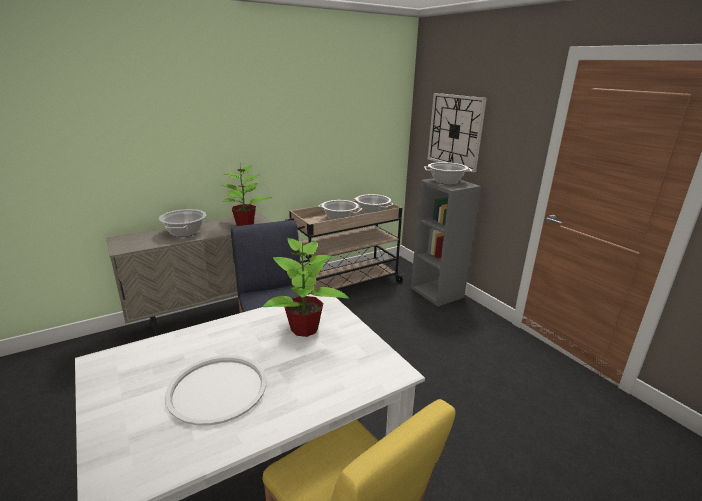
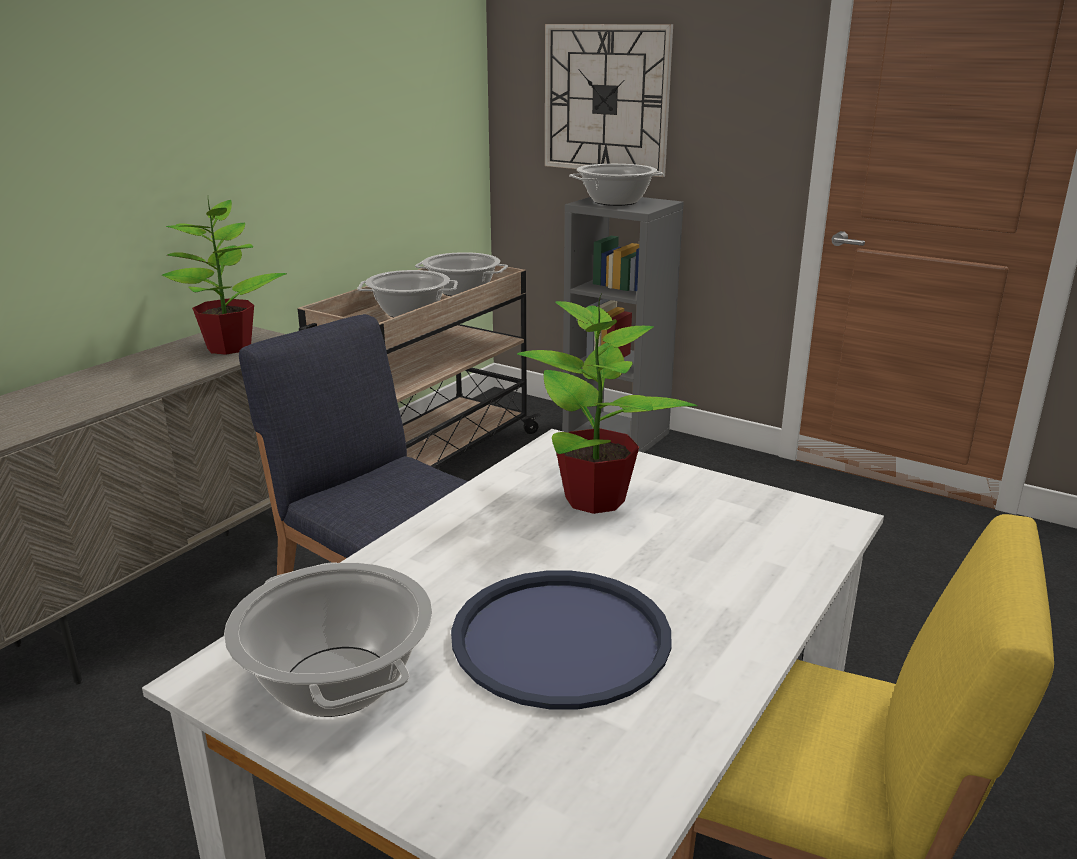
camera: 25 degrees left, 0 degrees up
(185, 232) = (97, 387): cooking pot -> cooking pot (338, 682)
(217, 389) = (561, 639): white tray -> blue tray

